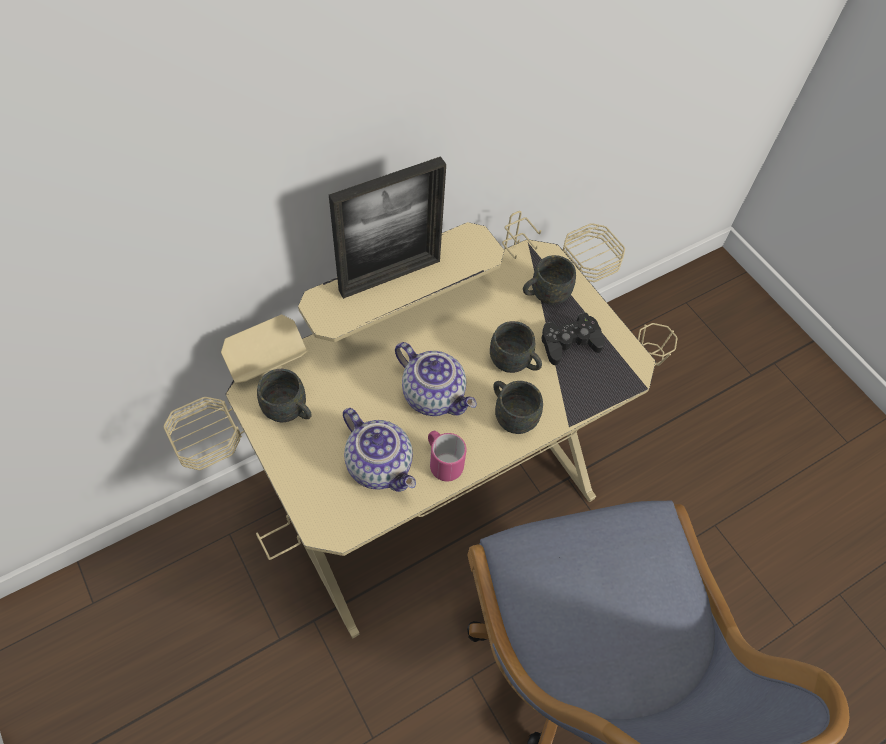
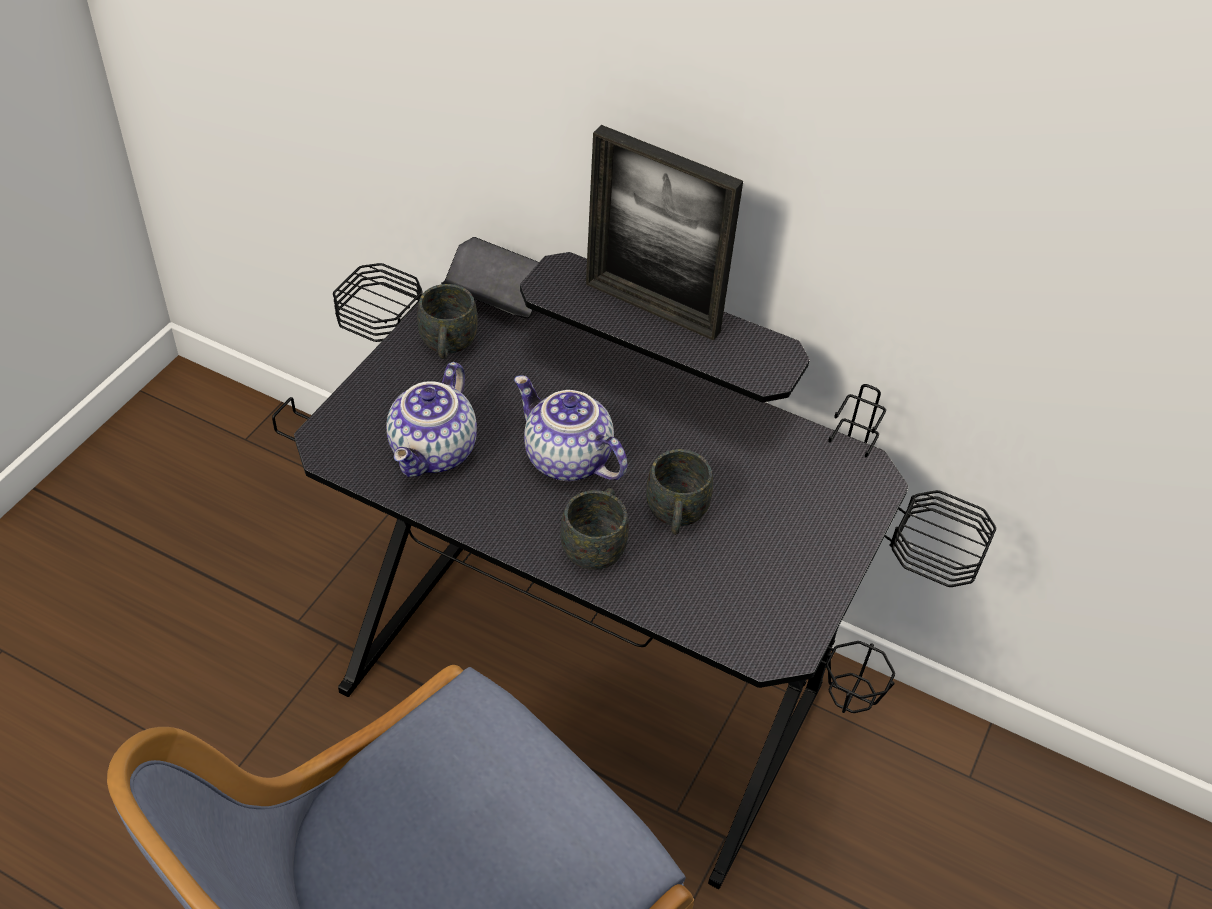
camera: 60 degrees right, 10 degrees down
(432, 488) = (591, 678): beige desk -> black desk
(435, 395) = (565, 460): teapot -> teapot turned 120 degrees clockwise
(442, 462) = (479, 505): pink mug -> none
(544, 295) = (810, 505): grey mug -> none
(569, 343) = (756, 562): black game controller -> none

